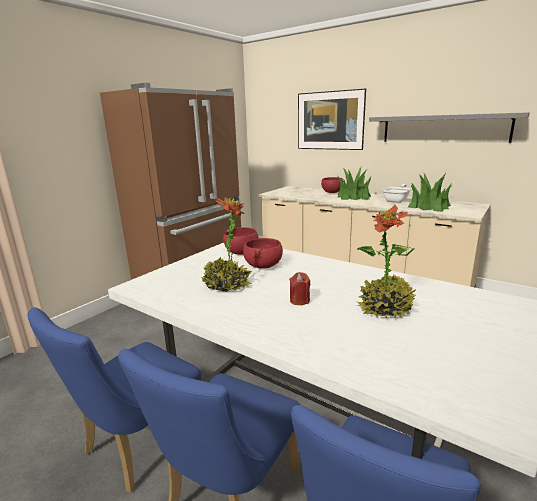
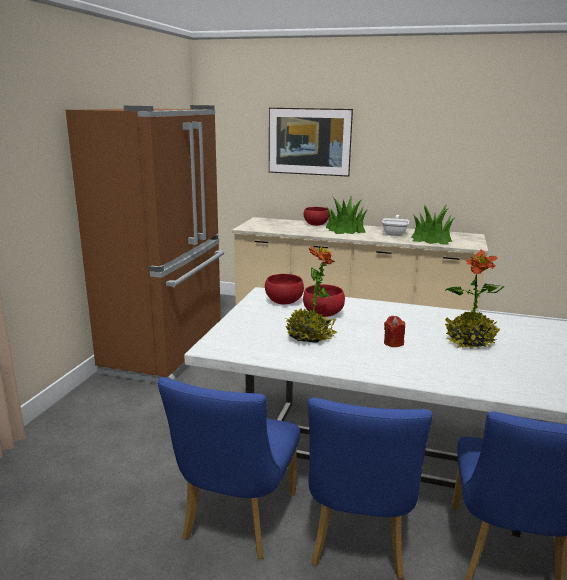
camera: 20 degrees left, 0 degrees up
(443, 128) = (436, 157): grey shelf -> none

